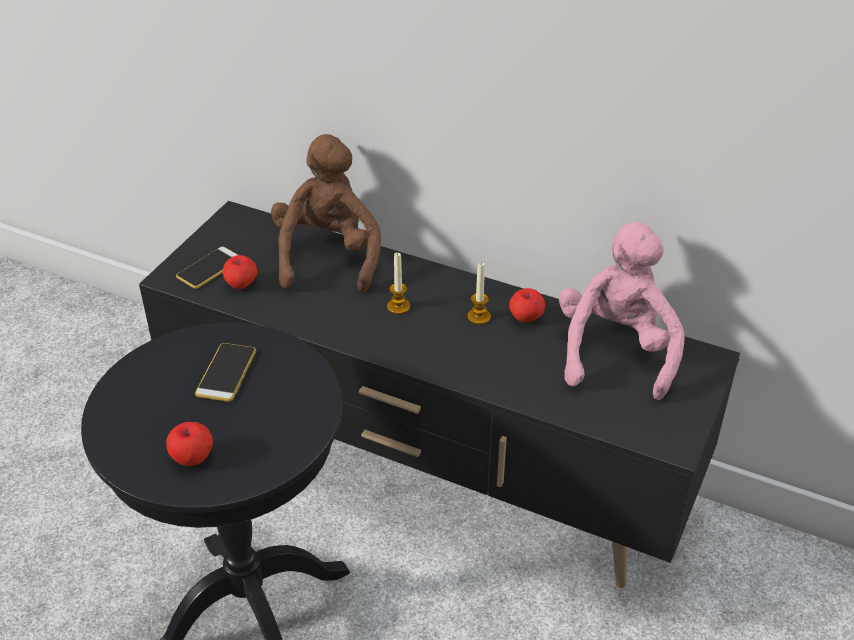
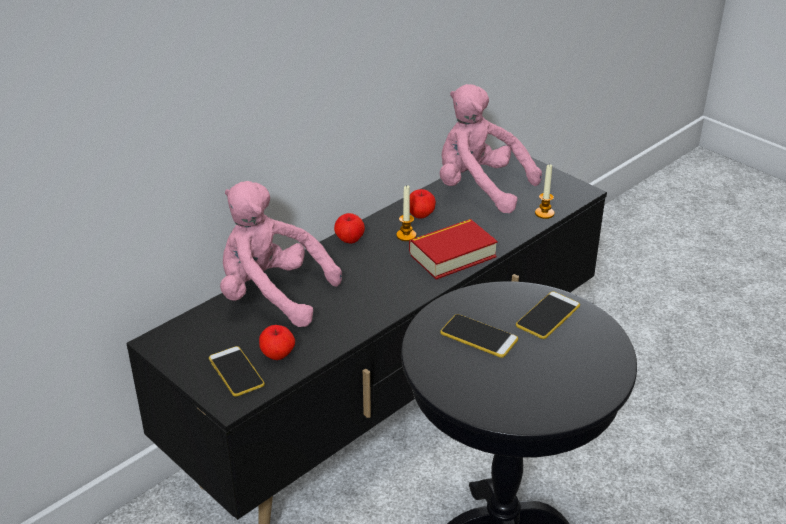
camera: 70 degrees left, 5 degrees down
(192, 458) = (579, 369): apple -> apple (349, 240)
(280, 417) = (548, 316): none -> phone
(328, 256) = (272, 295): brown plush toy -> pink plush toy
(398, 306) = (369, 271): candle -> candle (544, 213)
(460, 359) = (452, 255): none -> book

